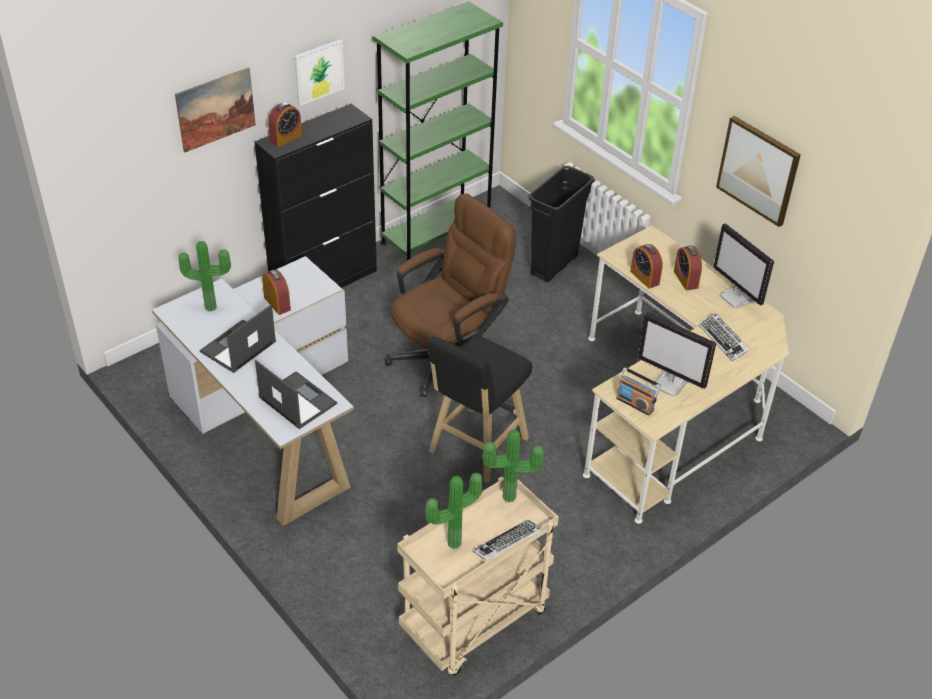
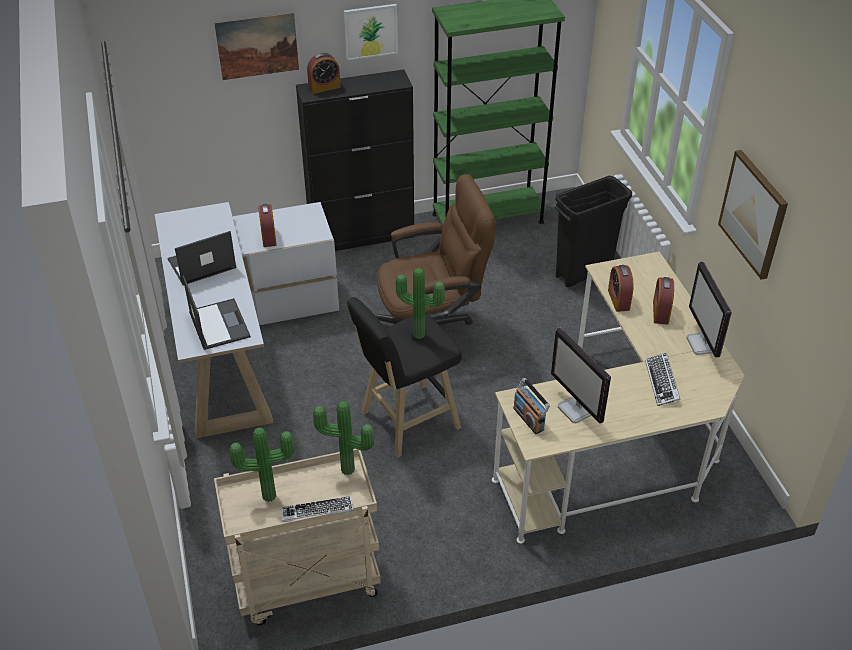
camera: 25 degrees right, 0 degrees up
(211, 306) = (203, 223): potted plant -> potted plant (420, 333)

